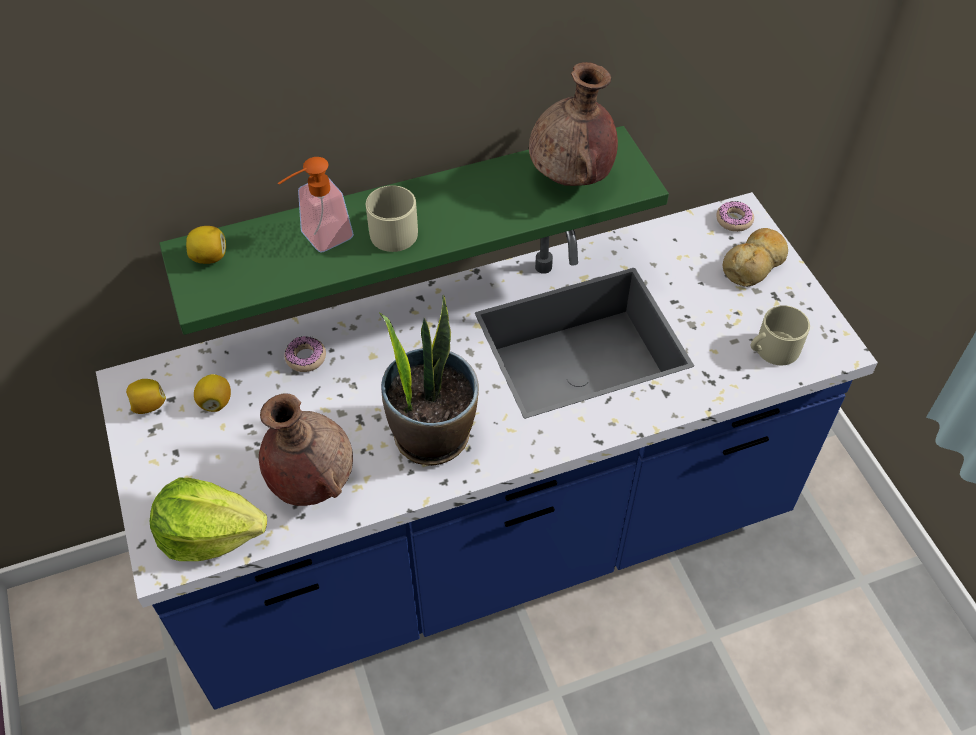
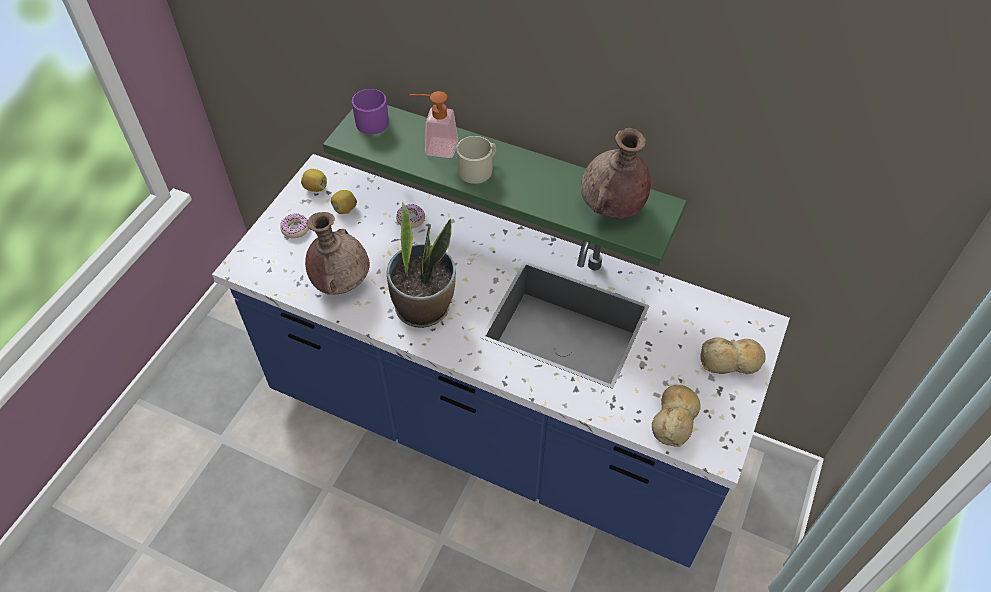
camera: 45 degrees right, 0 degrees up
(209, 257) = (374, 120): lemon -> purple mug
(210, 533) = (271, 270): lettuce -> none
(734, 220) = (752, 325): donut -> donut (295, 229)
(772, 349) = (675, 418): beige mug -> bread

